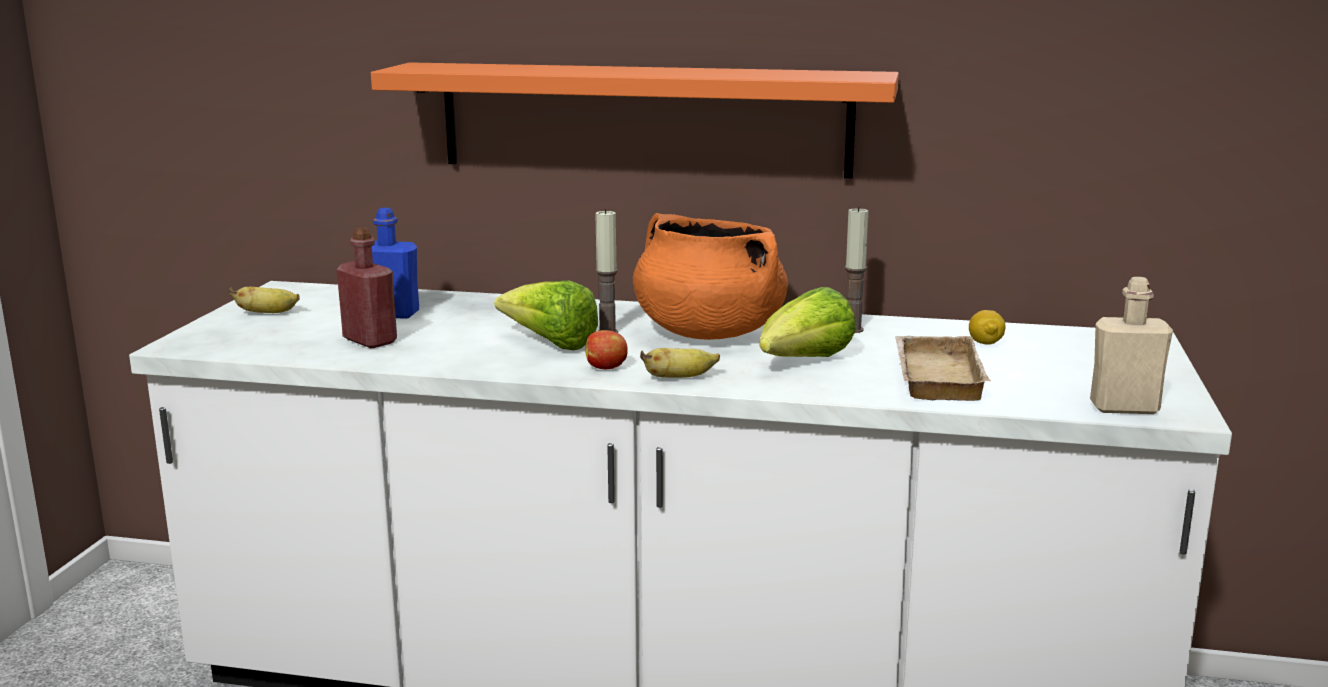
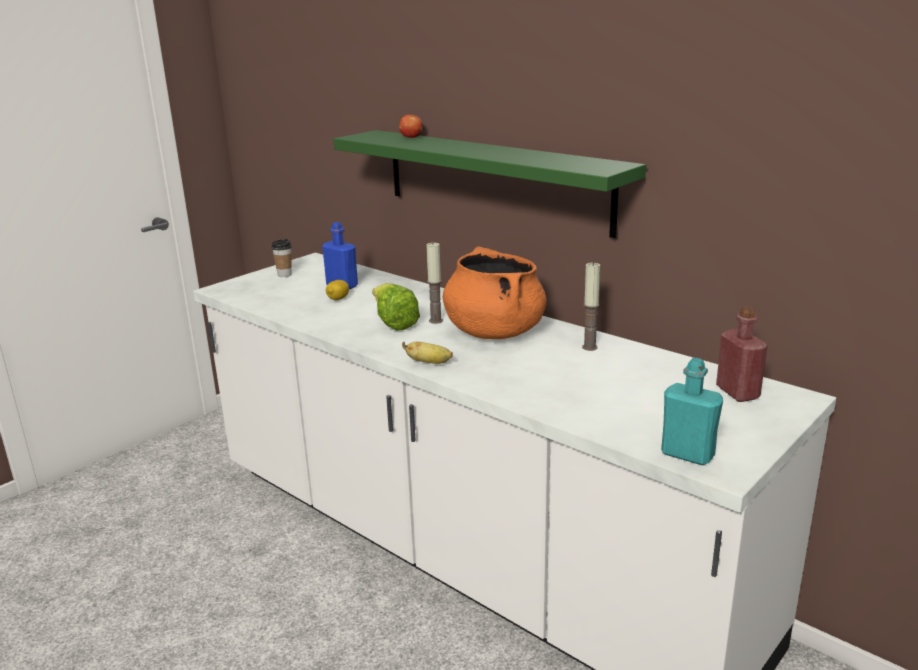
camera: 30 degrees right, 5 degrees up
(268, 313) = (284, 275): banana -> cup
(370, 340) = (307, 302): red bottle -> red bottle (737, 392)
(606, 368) = (400, 346): apple -> apple (412, 137)
(644, 119) = (494, 180): orange shelf -> green shelf
(805, 362) = (521, 367): lettuce -> none
(933, 376) = (589, 396): beige tray -> none
(985, 343) = (666, 377): lemon -> lemon (338, 299)
(1124, 408) = (687, 454): beige bottle -> turquoise bottle

